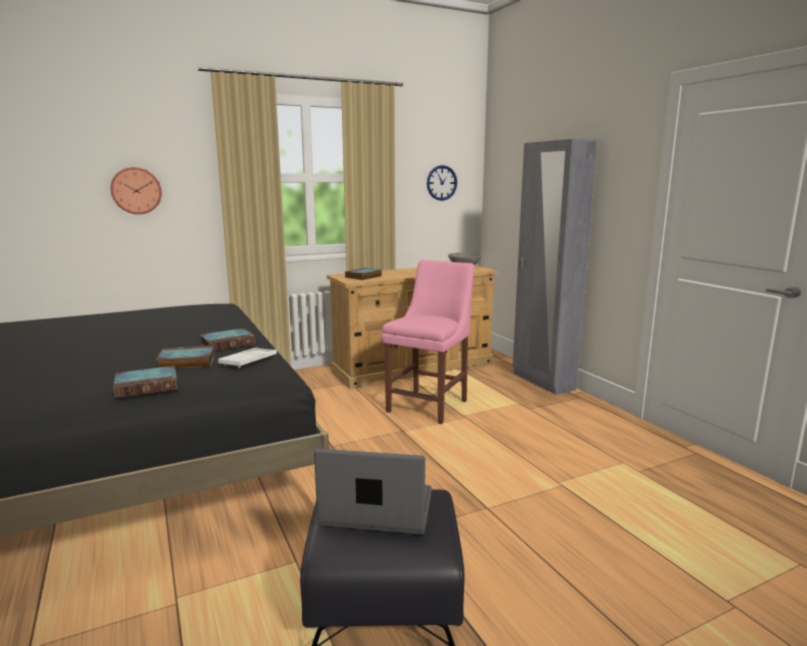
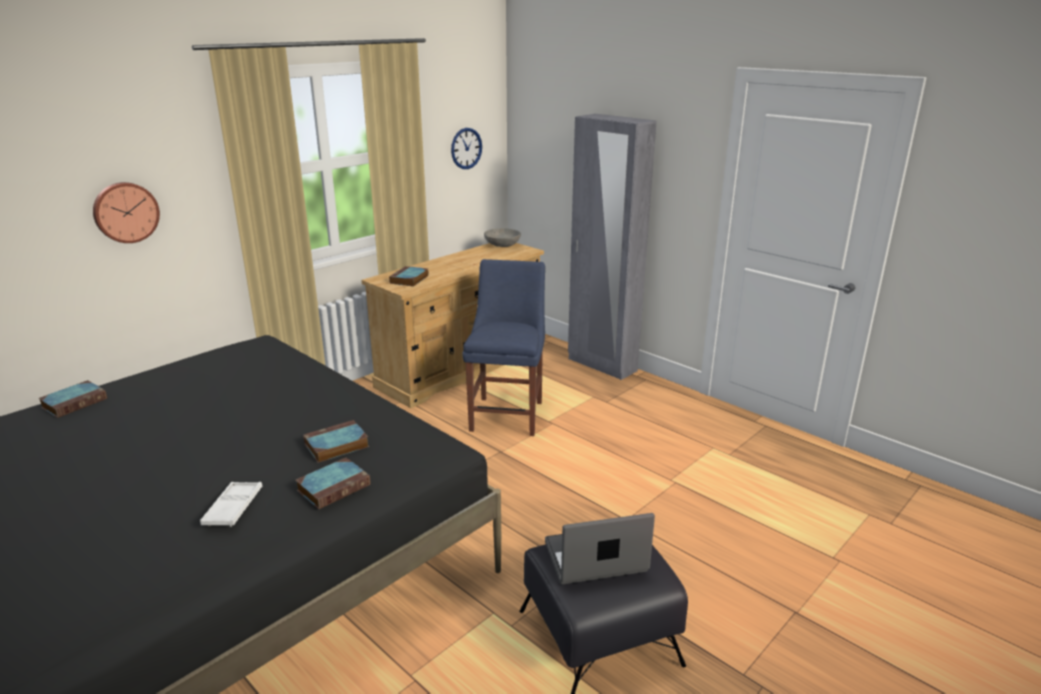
camera: 20 degrees left, 10 degrees up
(228, 343) = (351, 409): book -> book (75, 402)
(248, 361) = (400, 432): white tray -> white tray (233, 508)
(429, 404) = (508, 414): pink chair -> blue chair

